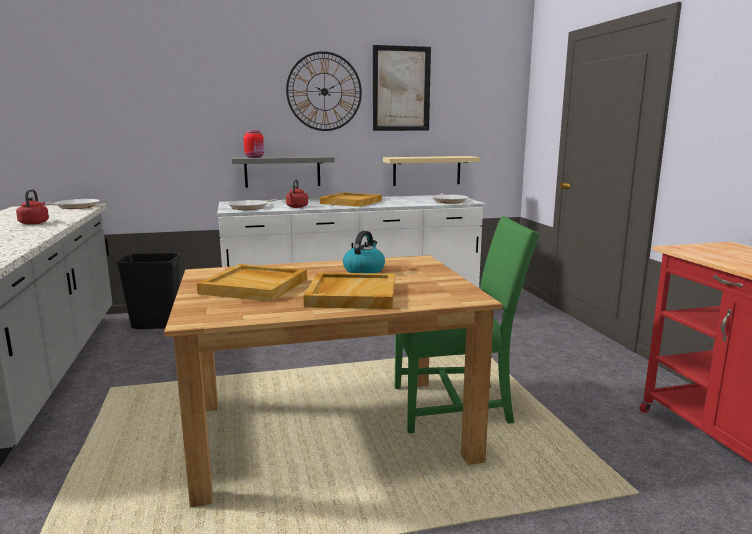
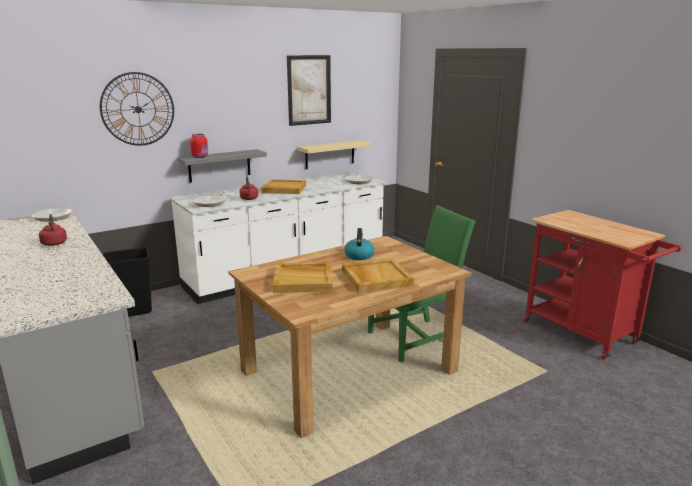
camera: 20 degrees left, 5 degrees up
(324, 91) = (250, 96): wall clock -> wall clock (138, 109)

